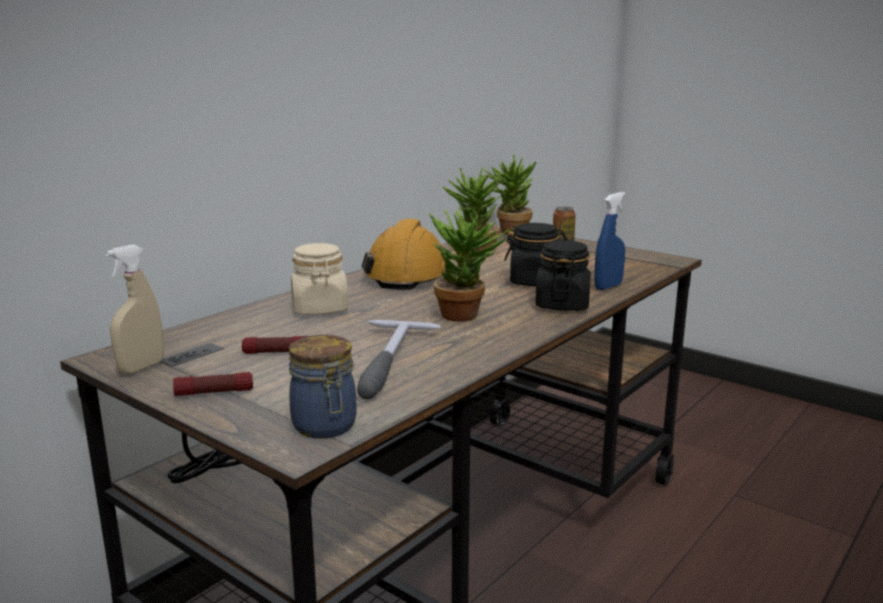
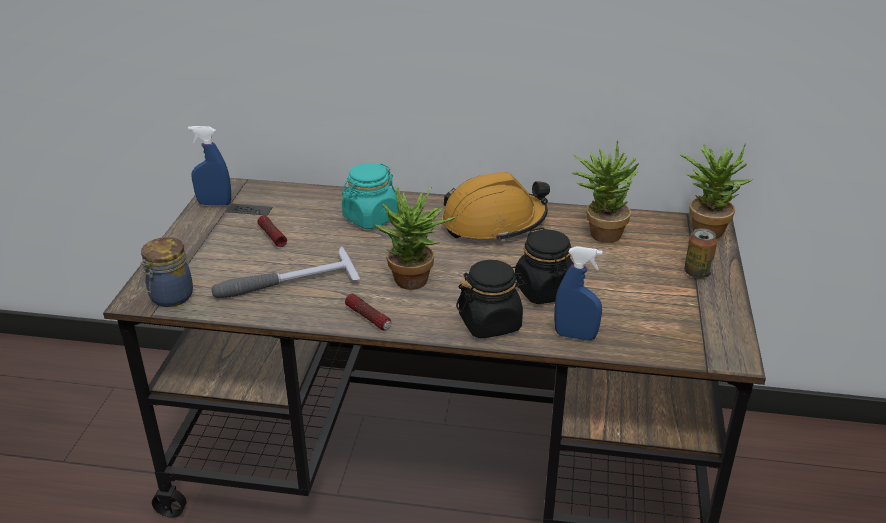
camera: 60 degrees right, 15 degrees up
(141, 367) = (214, 203): beige spray bottle -> blue spray bottle
(214, 392) = (195, 242): flashlight -> flashlight (368, 318)
(320, 309) = (370, 218): beige jar -> turquoise jar

